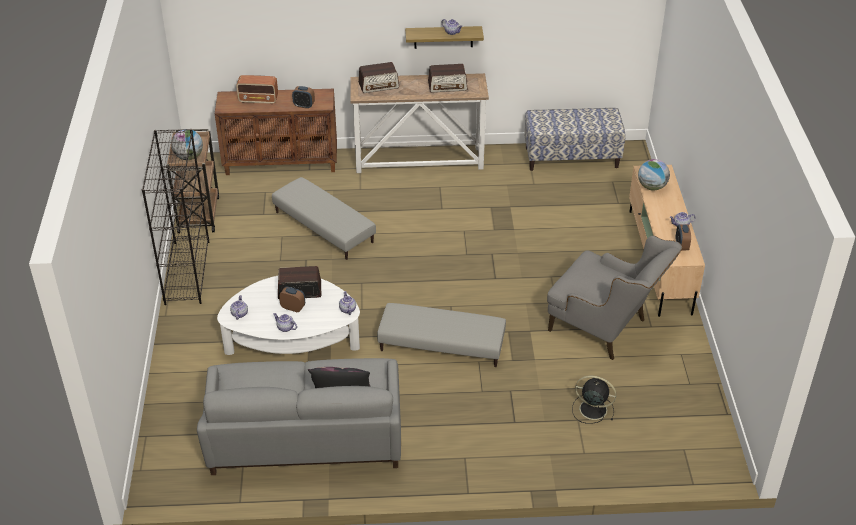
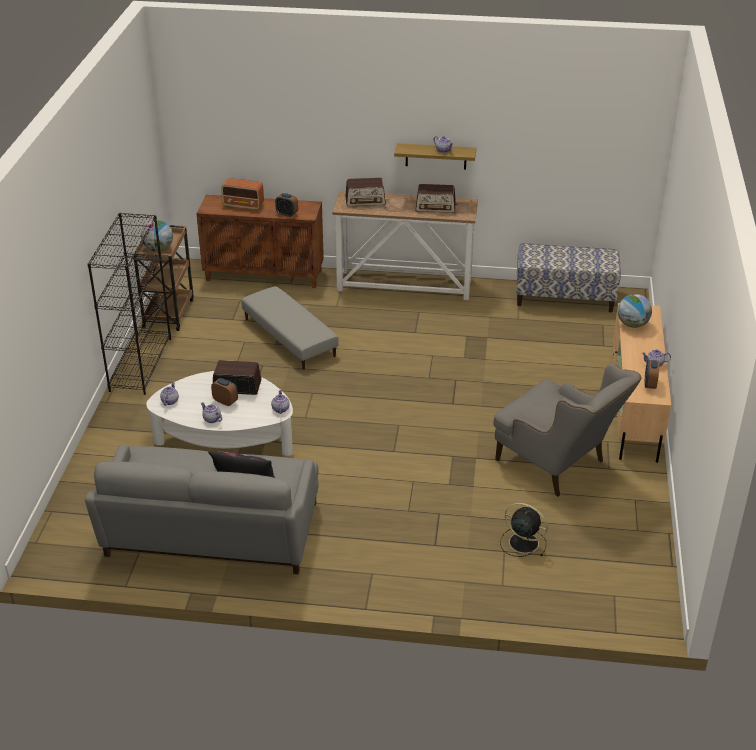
camera: 10 degrees right, 5 degrees down
(441, 345) = (378, 460): grey ottoman -> none

